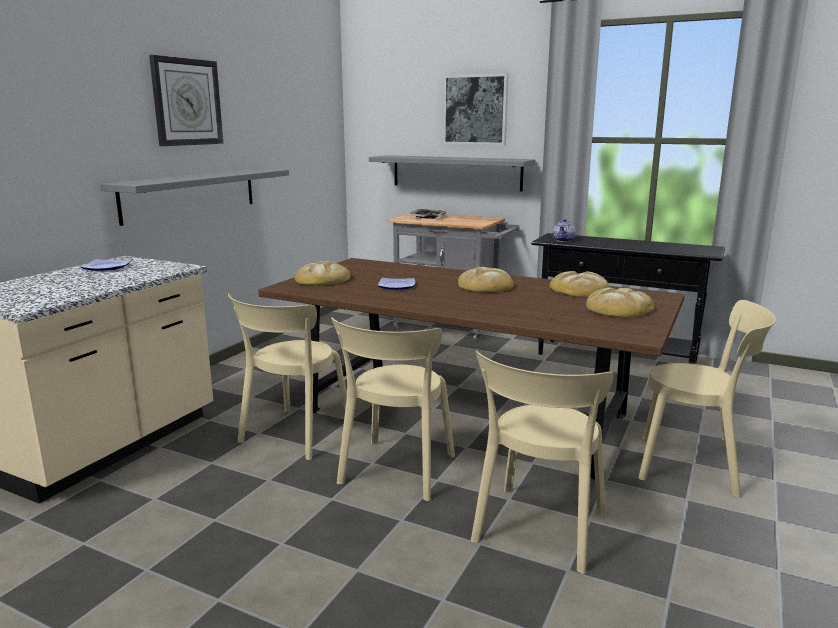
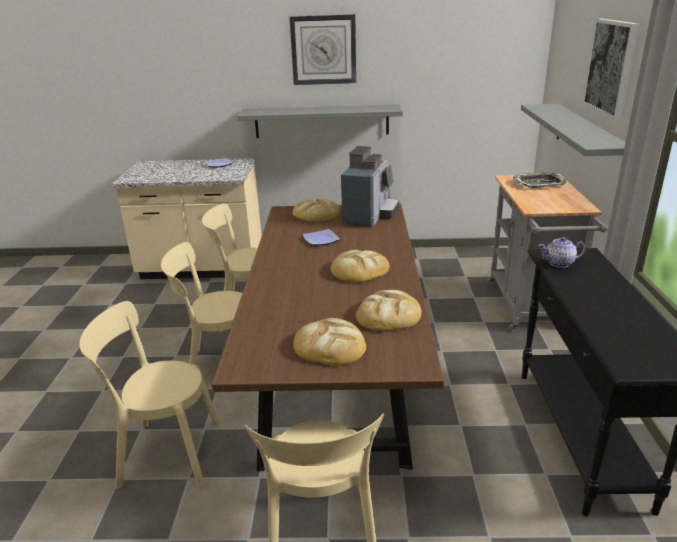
camera: 65 degrees right, 10 degrees up
(365, 267) = (370, 216): none -> coffee machine

